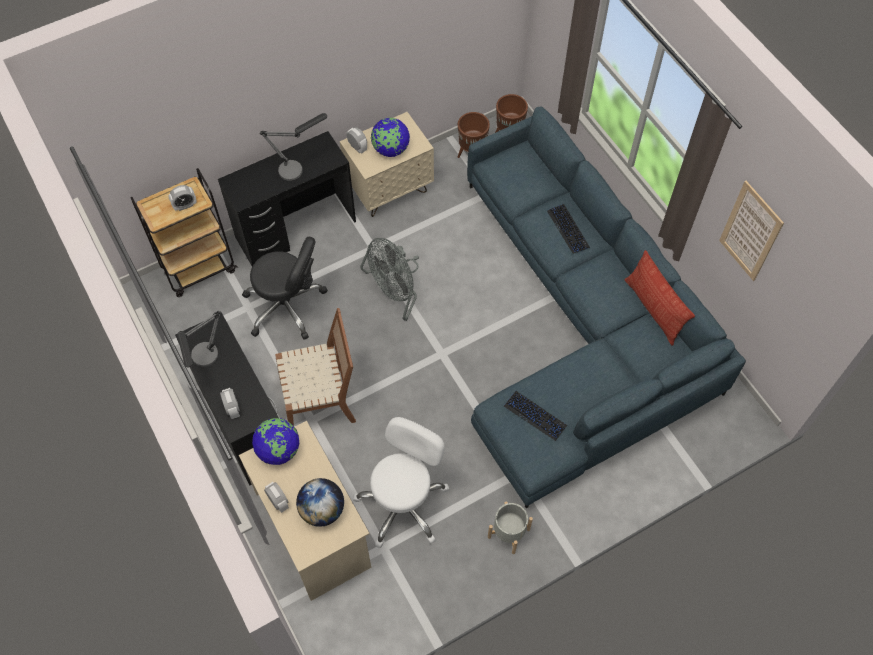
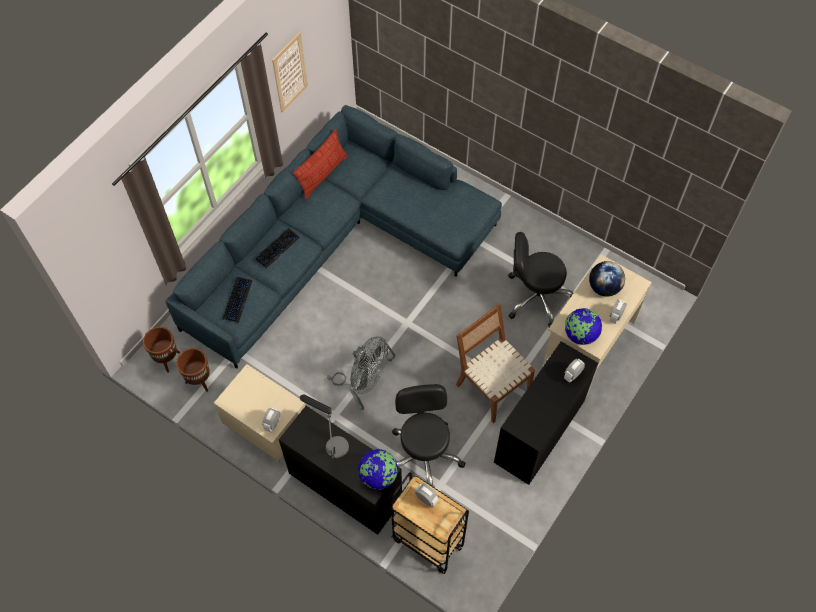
camera: 115 degrees left, 0 degrees up
(205, 362) = (548, 415): table lamp -> none
(390, 149) = (263, 396): globe -> globe (378, 476)
(404, 501) = (534, 297): white office chair -> black office chair
(509, 533) = (519, 228): grey planter -> none
(535, 416) = (447, 214): keyboard -> keyboard (237, 300)

